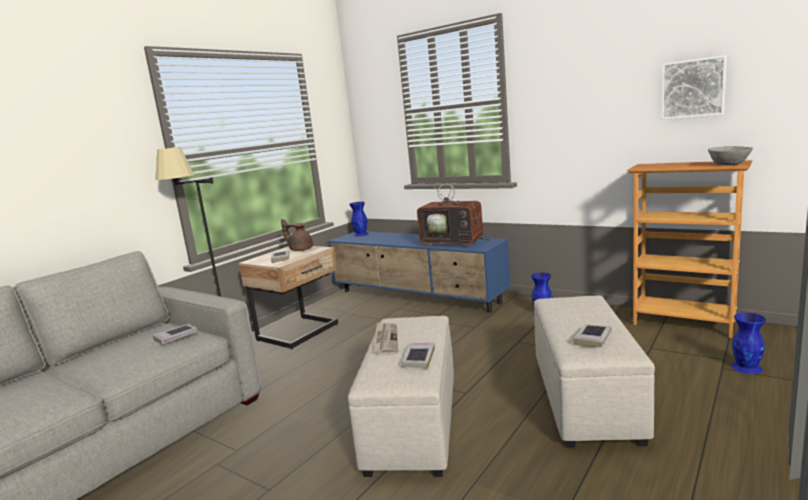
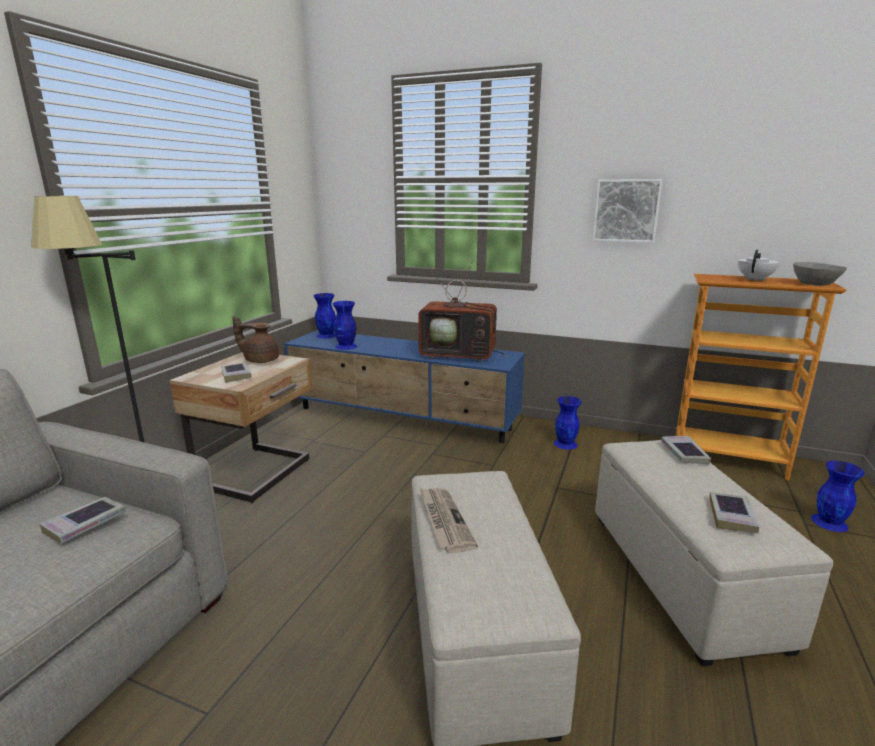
camera: 15 degrees left, 5 degrees up
(371, 241) = (346, 346): none -> blue vase
(418, 358) = (514, 558): book -> book (684, 453)
(681, 164) = (755, 279): none -> white teapot
(693, 88) = (773, 189): picture -> picture (626, 211)

